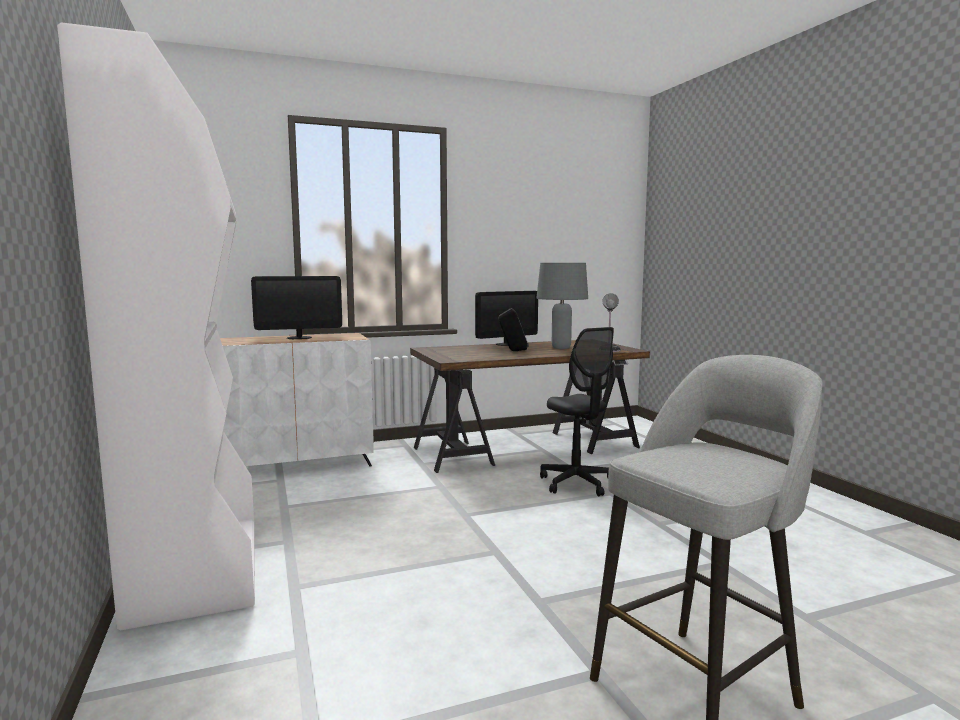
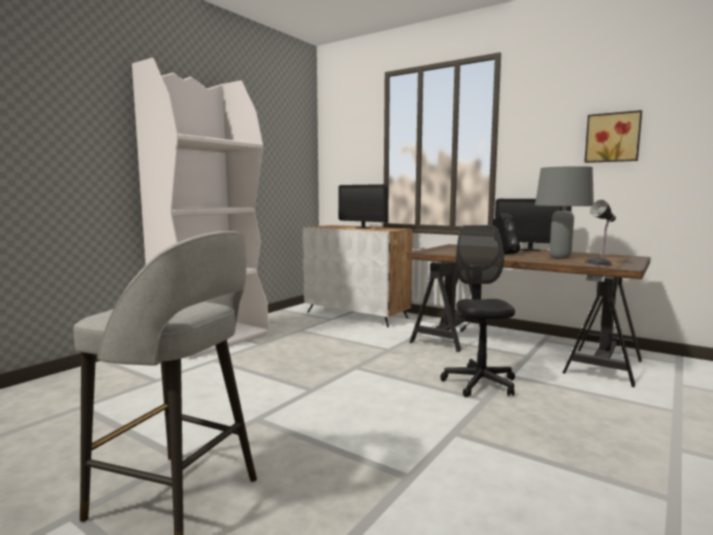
camera: 55 degrees right, 0 degrees up
(550, 233) = (612, 137): none -> picture
(576, 483) = (480, 383): black office chair -> black office chair turned 150 degrees clockwise

